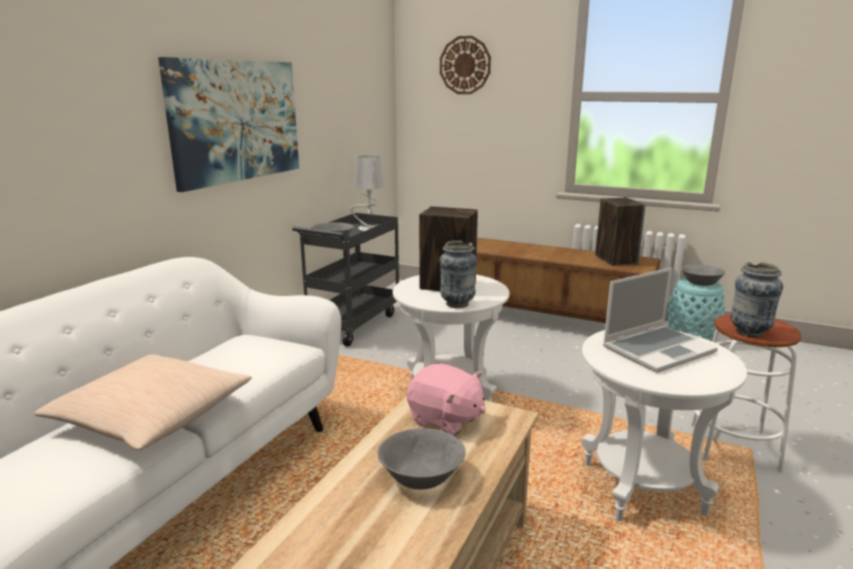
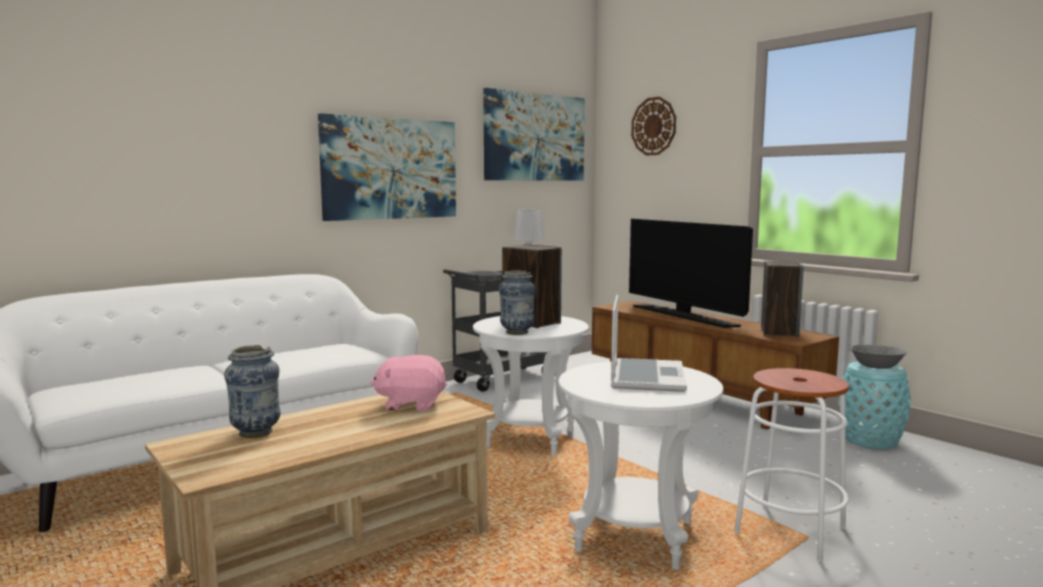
camera: 25 degrees right, 10 degrees down
(152, 416) = (220, 372): beige pillow -> none
(353, 75) = (534, 137): none -> picture
(421, 477) = (340, 427): grey bowl -> none
(445, 420) = (411, 404): pink plush toy -> pink plush toy turned 120 degrees clockwise
(521, 249) = (684, 316): none -> television
(658, 349) = (645, 377): laptop -> laptop turned 75 degrees counterclockwise
(749, 332) = (780, 381): vase -> vase (256, 432)

